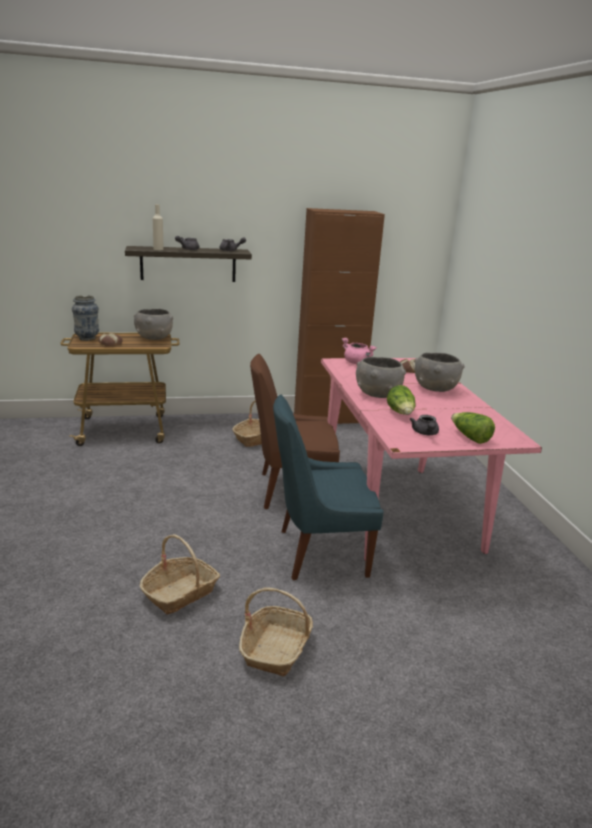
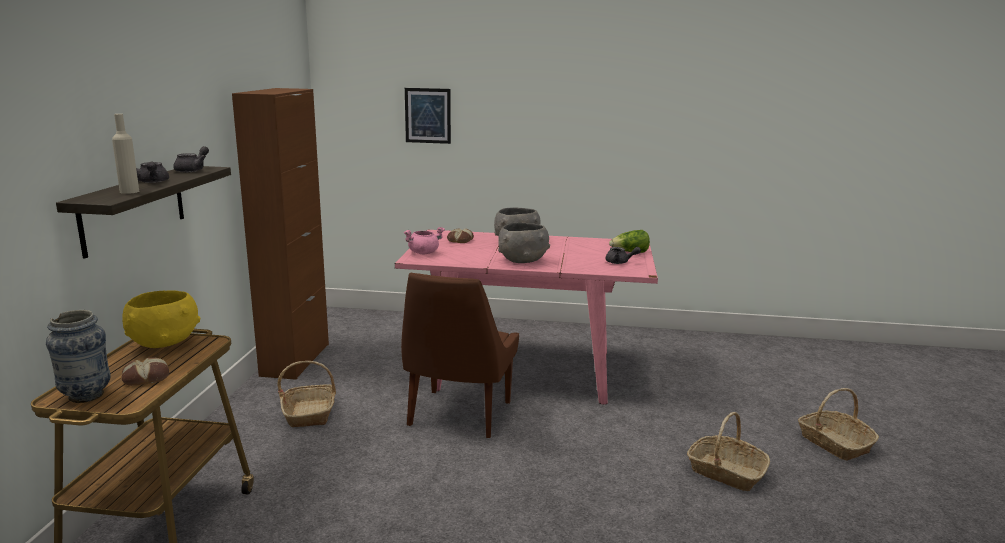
camera: 70 degrees left, 5 degrees down
(154, 338) = (164, 342): grey bowl -> yellow bowl
(180, 593) = (638, 516): basket -> basket (834, 443)
(318, 553) = (585, 424): blue chair -> none
(401, 413) = (573, 261): lettuce -> none
(502, 257) = (428, 115): none -> picture

